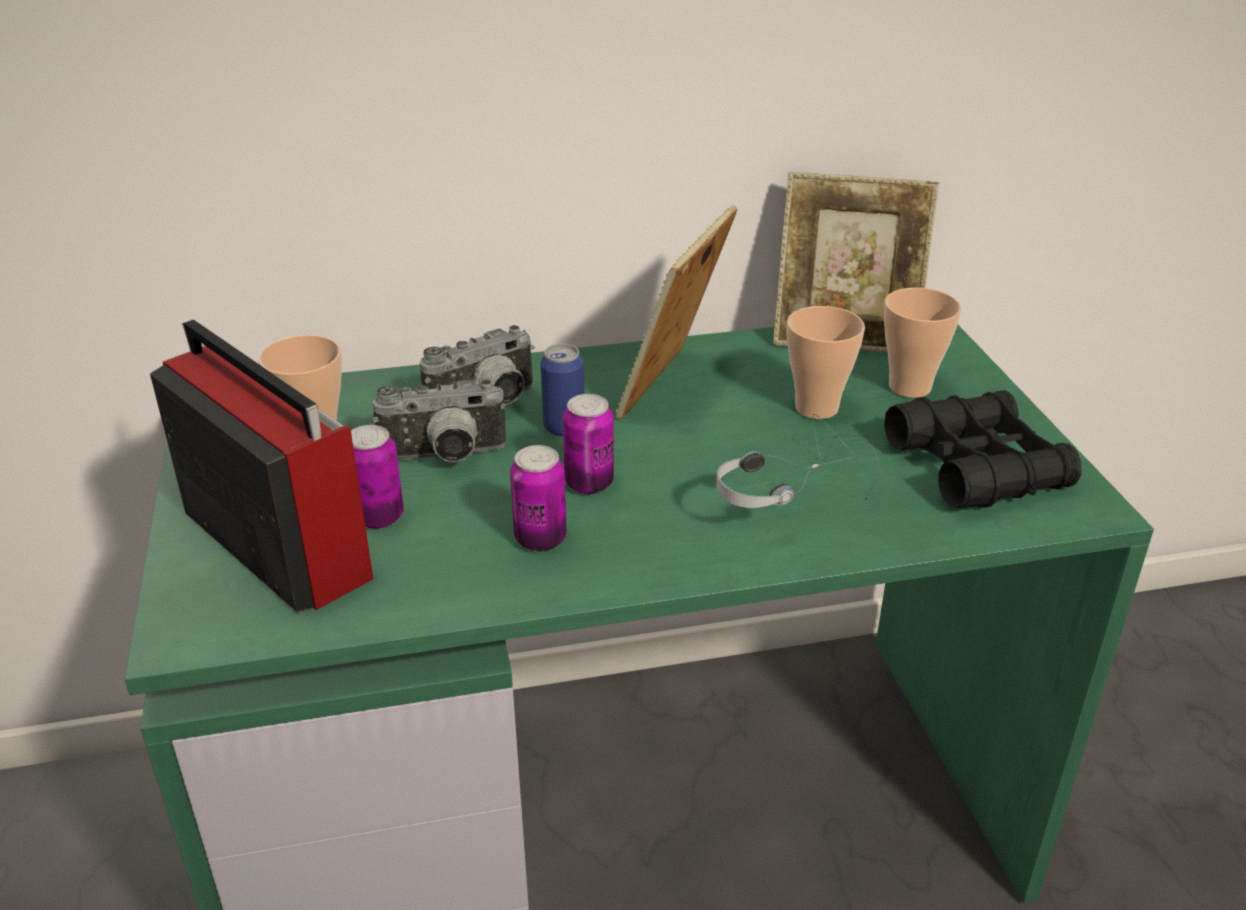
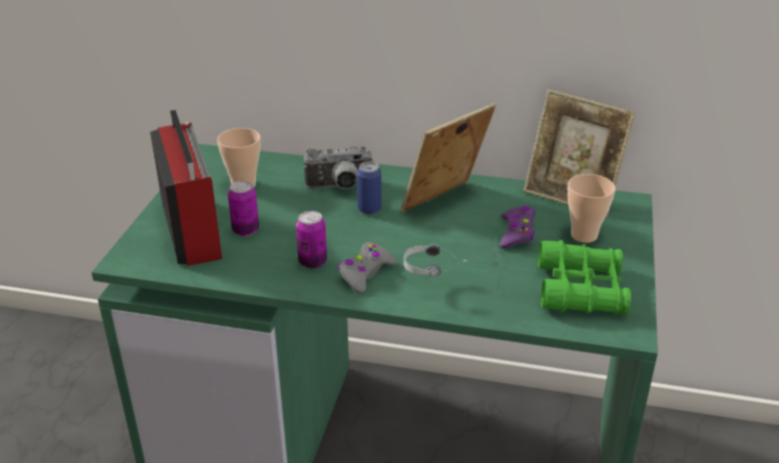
camera: 25 degrees right, 0 degrees up
(445, 458) = (298, 209): camera -> none
(589, 483) = (359, 241): can -> none
(644, 533) = (365, 274): none -> grey game controller
(816, 408) = (517, 233): cup -> purple game controller
(976, 467) = (581, 290): black binoculars -> green binoculars

